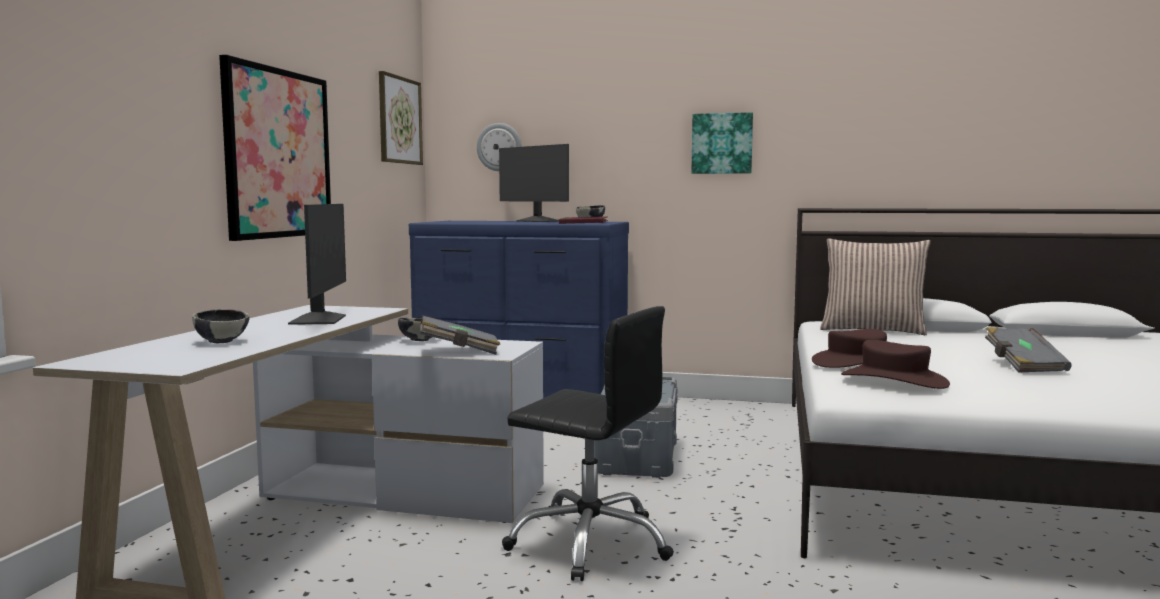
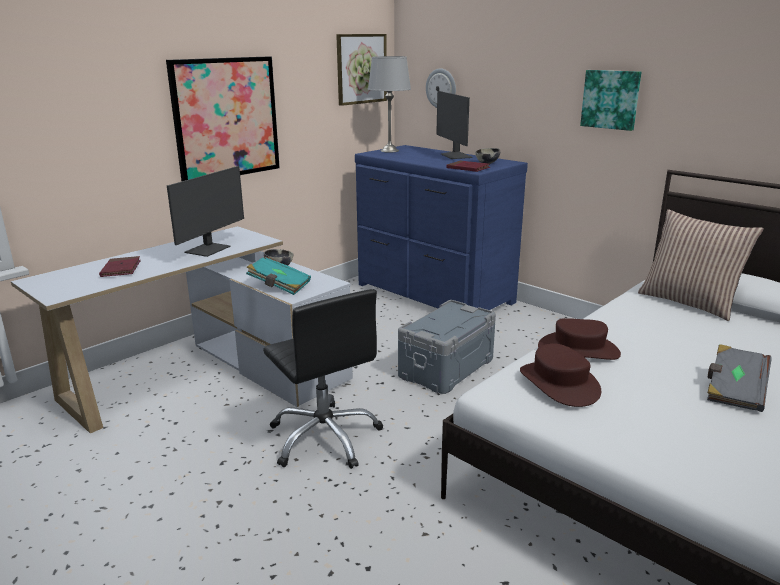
camera: 30 degrees right, 15 degrees up
(222, 341) = (121, 269): bowl -> red book
(445, 221) = (389, 150): none -> grey table lamp
(459, 351) = (279, 286): grey book -> turquoise book

